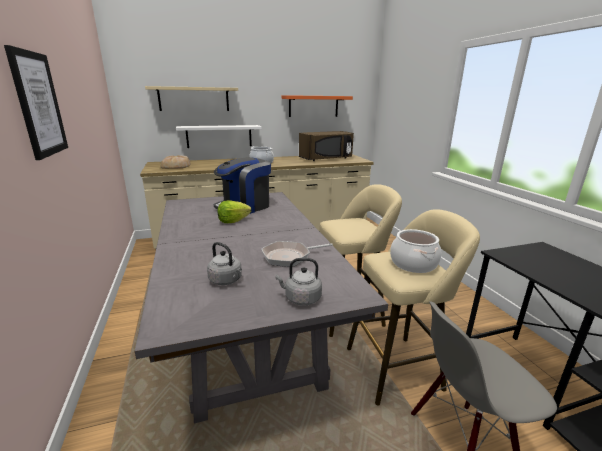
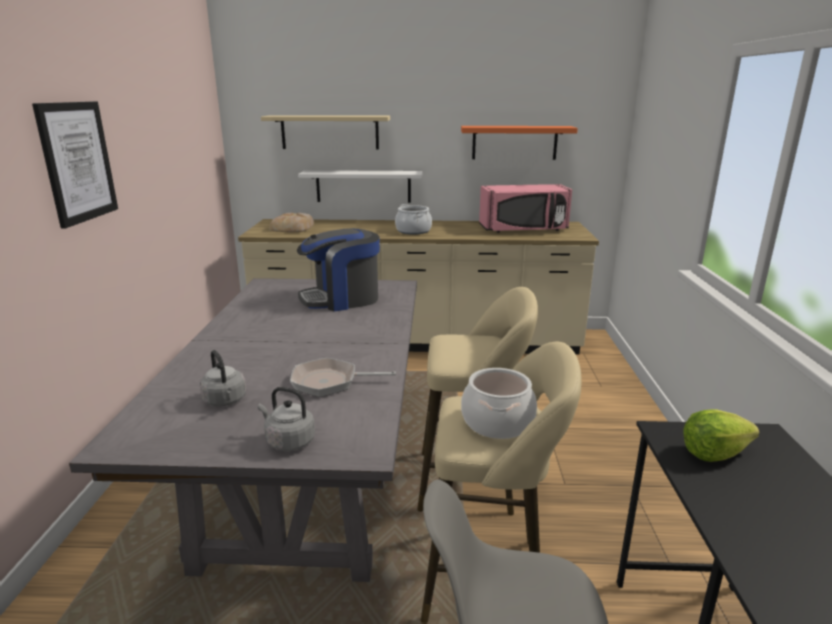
camera: 20 degrees right, 0 degrees up
(233, 221) = (307, 319): lettuce -> lettuce (714, 453)
(326, 159) = (524, 229): brown microwave -> pink microwave

